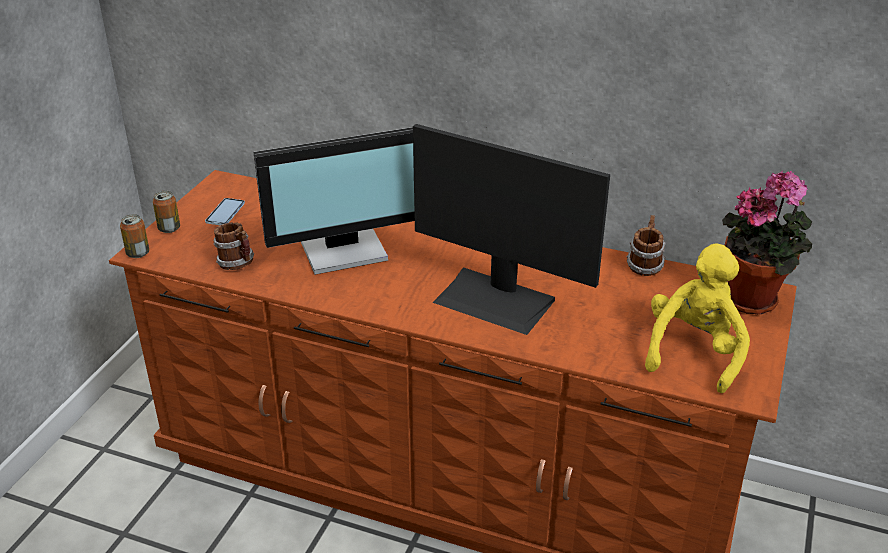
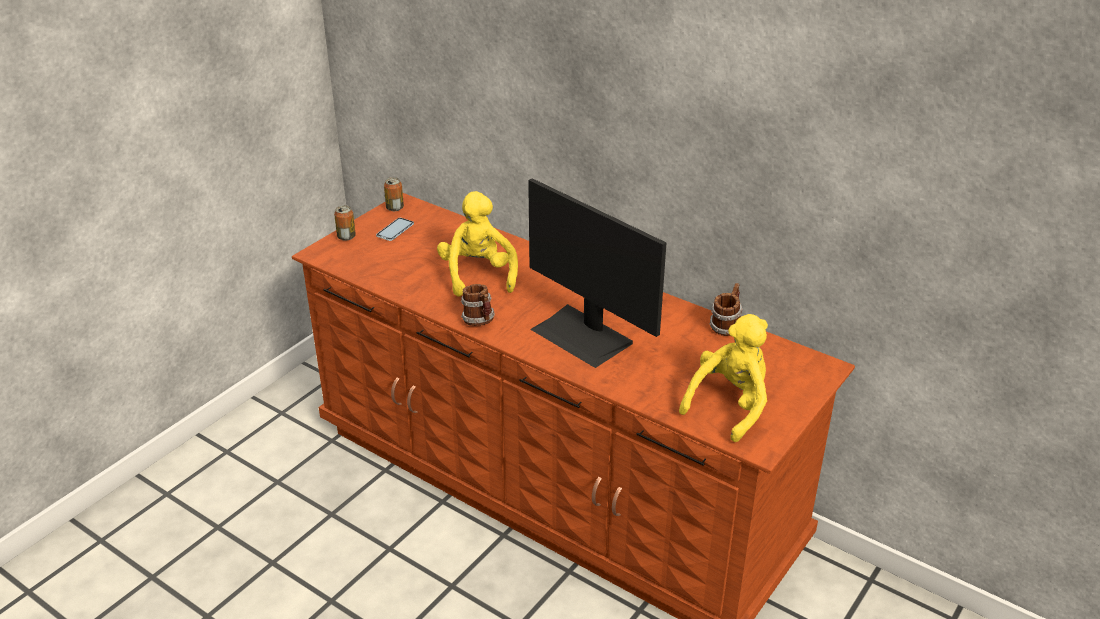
camera: 15 degrees right, 0 degrees up
(138, 253) = (315, 253): can -> can (395, 208)
(238, 264) = (388, 274): mug -> mug (479, 321)
(344, 250) = (478, 275): monitor -> yellow plush toy
(754, 299) = (809, 370): potted plant -> none

